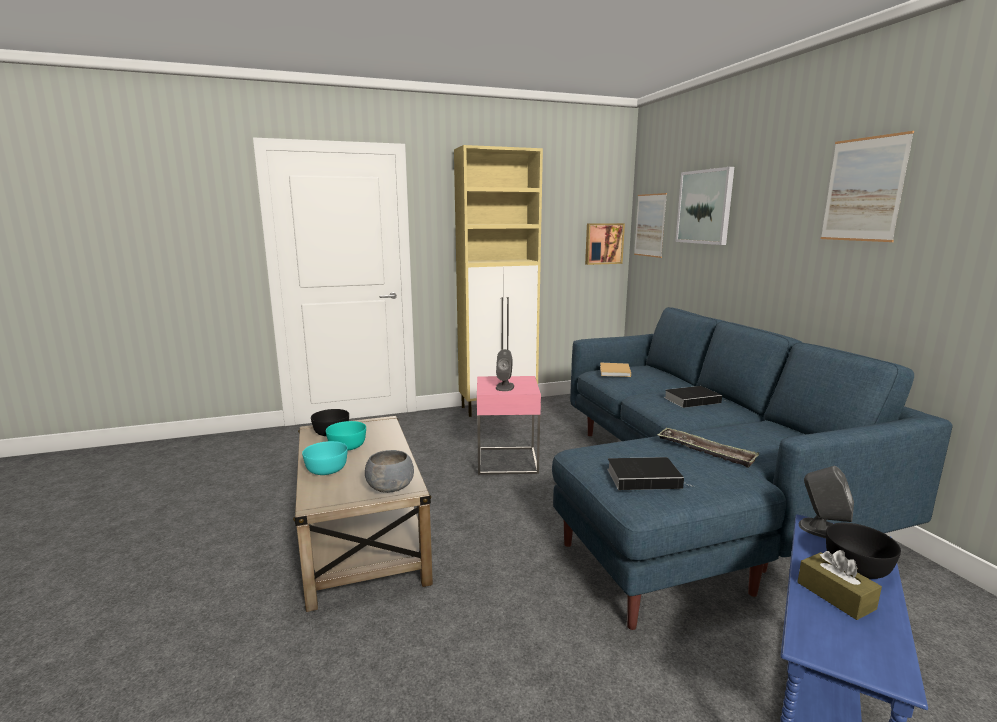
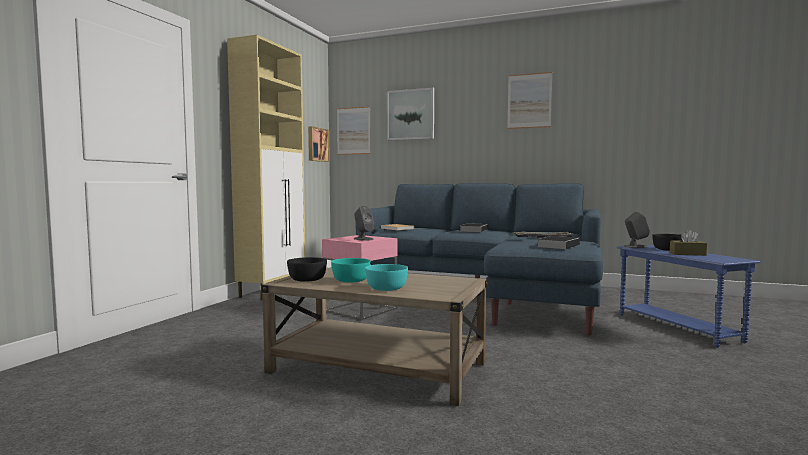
camera: 50 degrees left, 10 degrees down
(391, 488) = (459, 281): grey bowl -> none

